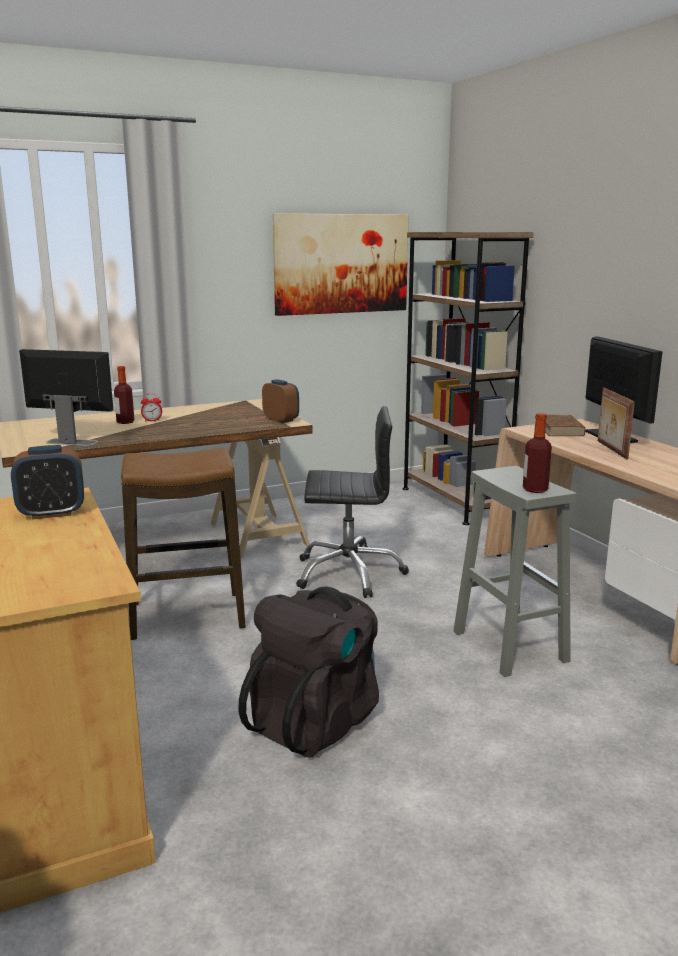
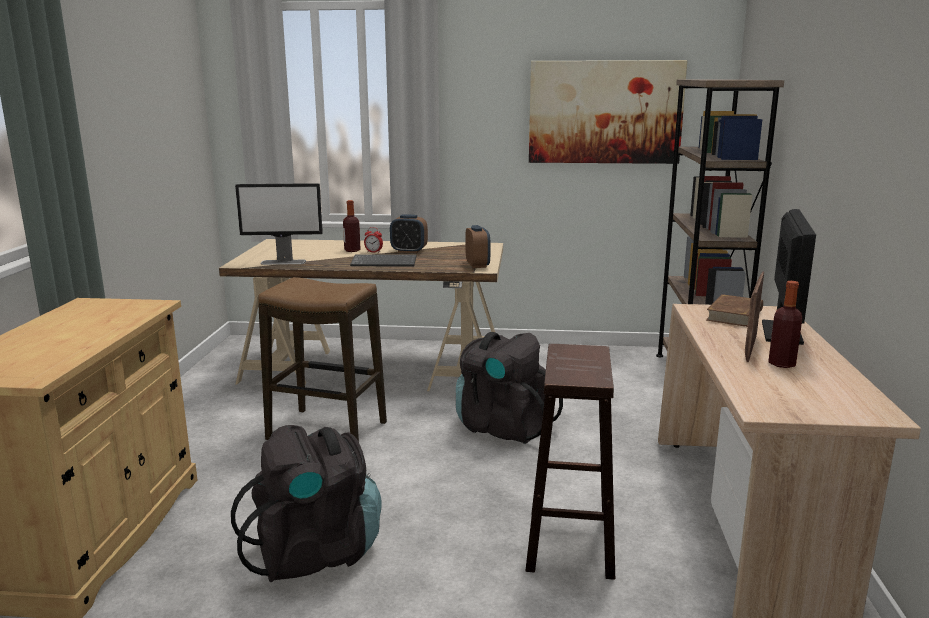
camera: 30 degrees right, 0 degrees up
(52, 513) = (116, 316): alarm clock -> alarm clock (409, 251)
(71, 442) = (284, 262): monitor -> monitor turned 135 degrees clockwise
(184, 428) = (385, 262): none -> keyboard
(348, 573) = (502, 427): black office chair -> black backpack
(508, 645) = (570, 541): grey stool -> brown stool
(535, 490) = (573, 375): bottle -> bottle (781, 364)

